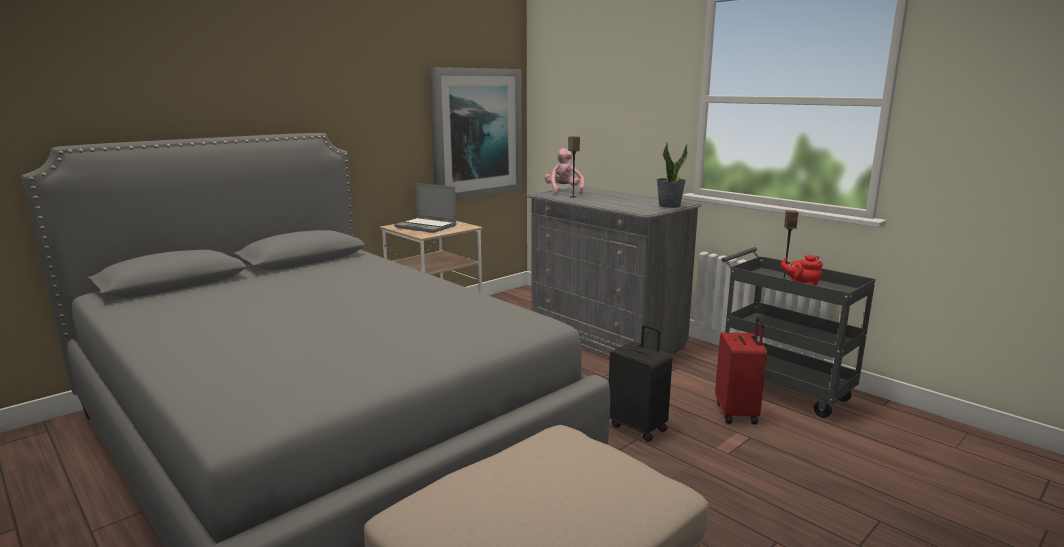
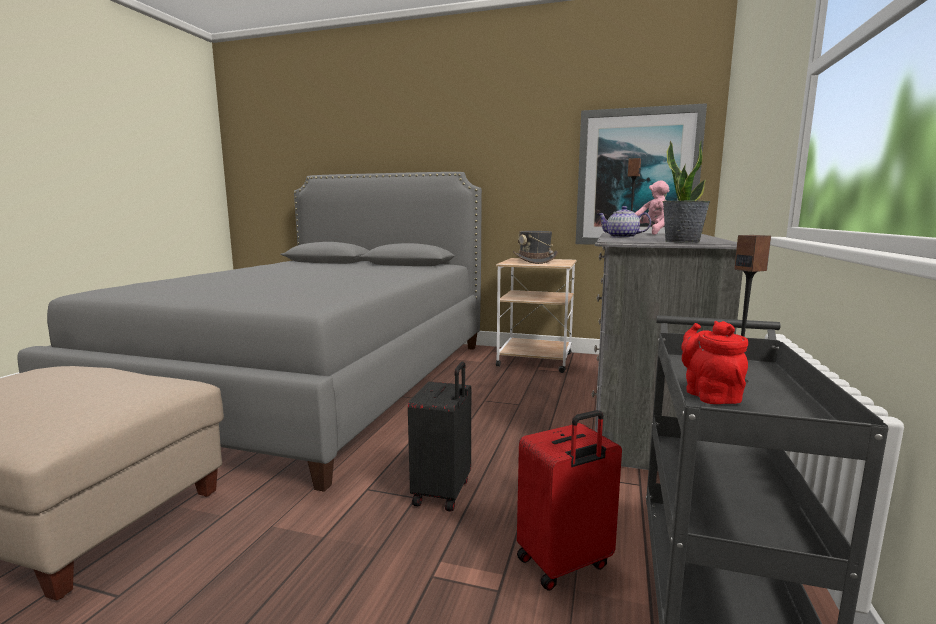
camera: 60 degrees right, 5 degrees down
(427, 226) = (535, 261): laptop -> grey hat
(607, 204) = (622, 237): none -> teapot

